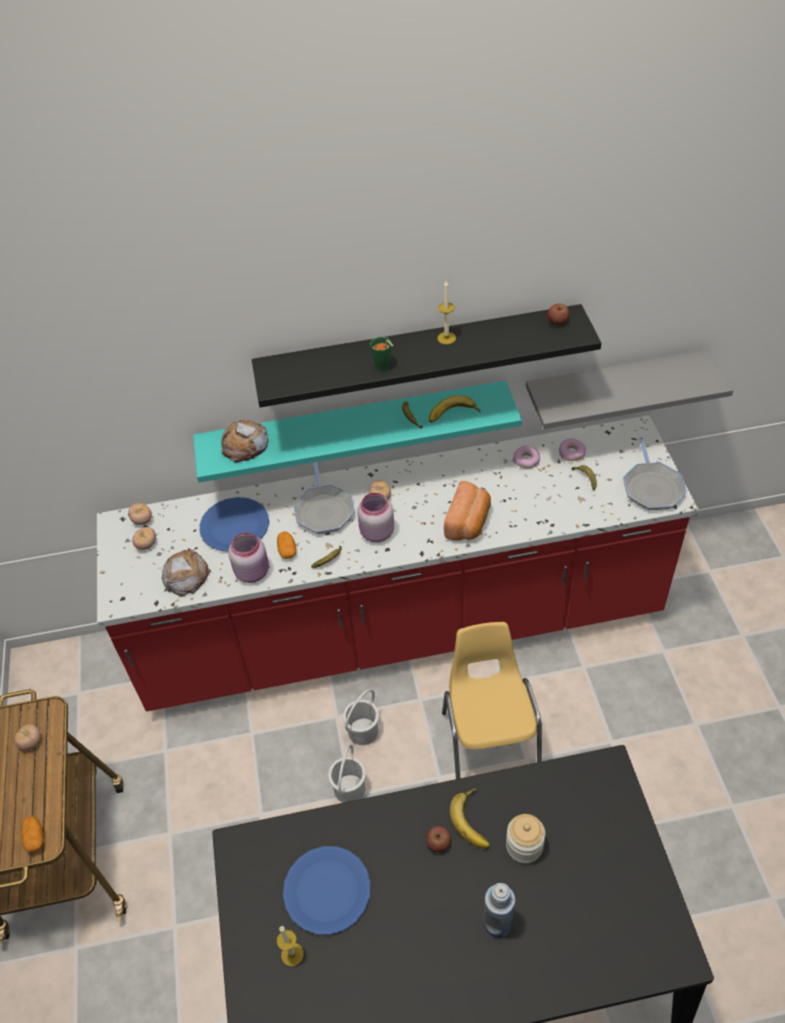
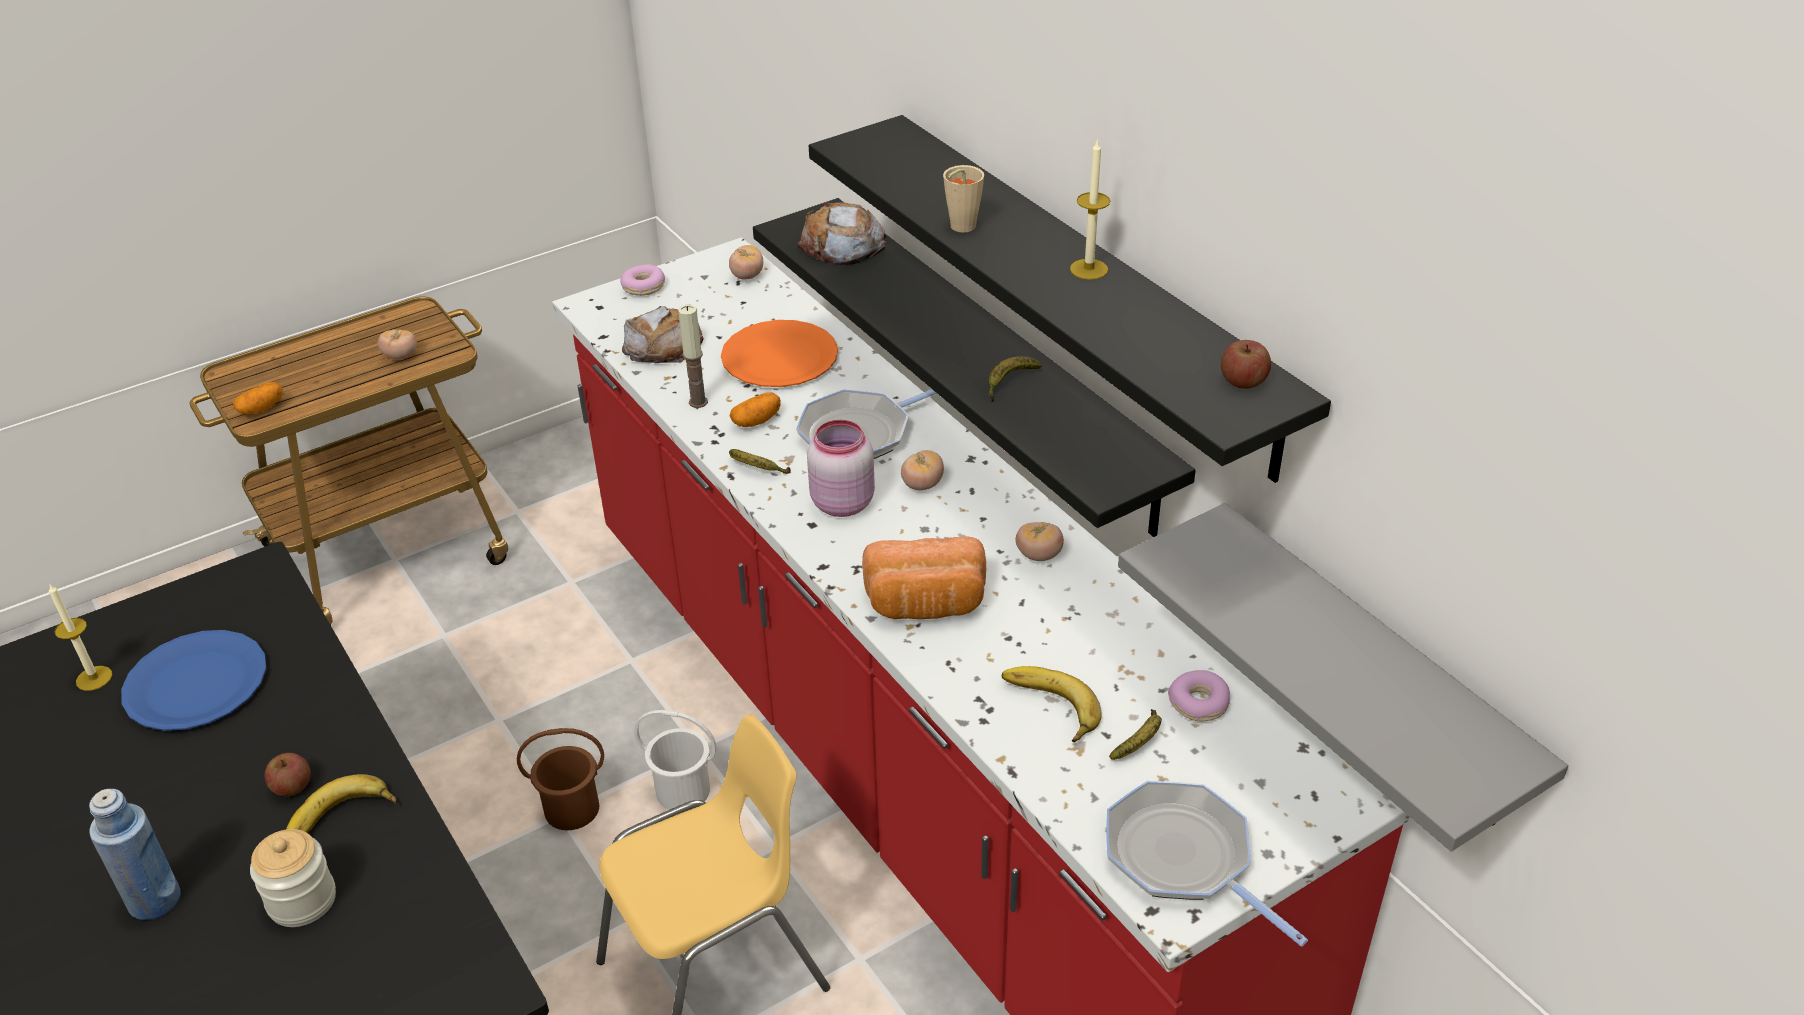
camera: 65 degrees right, 10 degrees down
(146, 545) = (704, 294): tomato -> tomato (1038, 555)
(234, 526) = (779, 357): blue plate -> orange plate
(253, 572) = (698, 402): pink jar -> candle
(349, 789) = (571, 808): white bucket -> brown bucket
(353, 426) = (995, 361): turquoise shelf -> black shelf
(384, 368) = (959, 228): green cup -> beige cup
(453, 415) = (1049, 429): banana -> banana (1047, 708)
(526, 460) = (1133, 642): donut -> donut (643, 287)
(652, 487) = (1184, 858): frying pan -> frying pan turned 75 degrees clockwise

